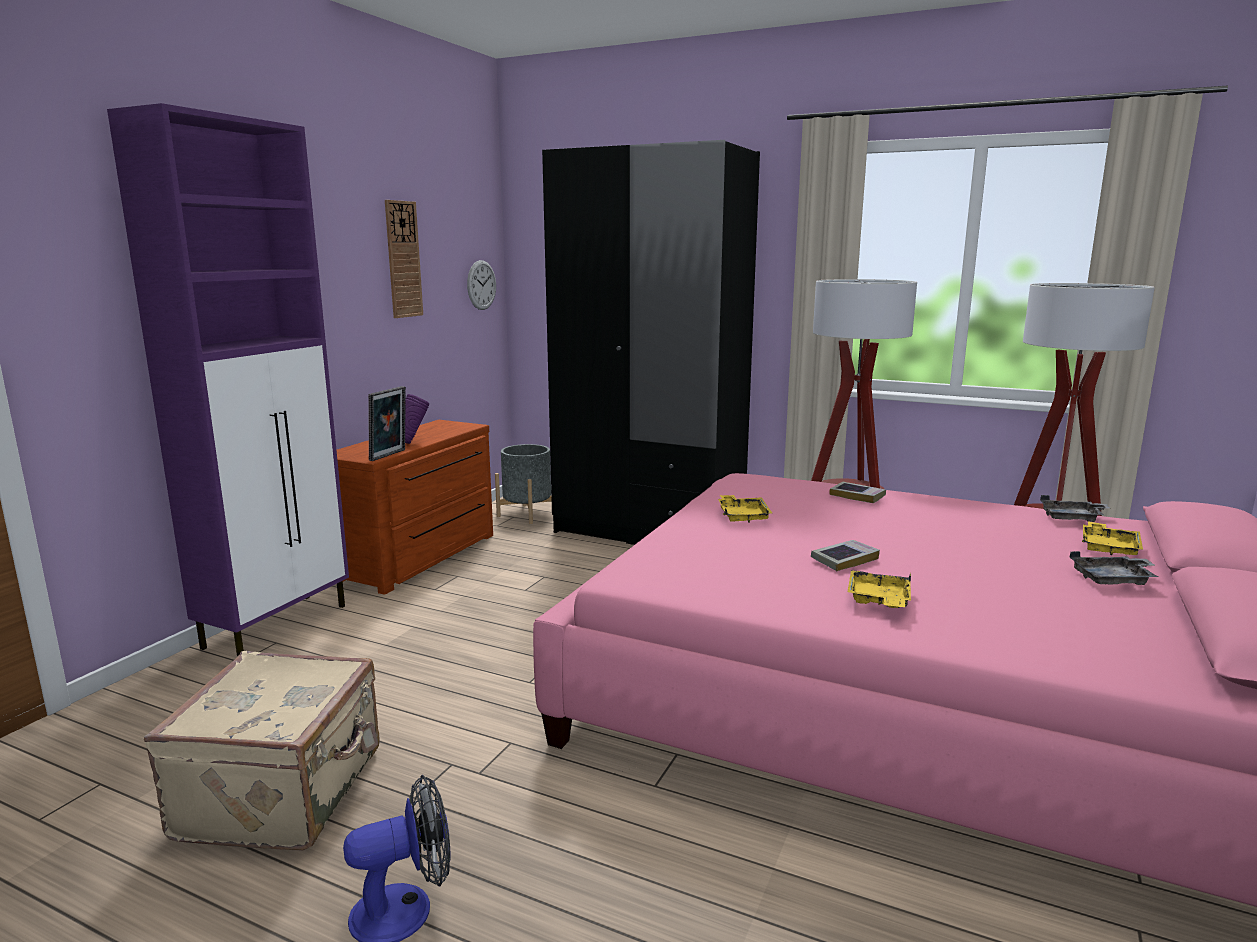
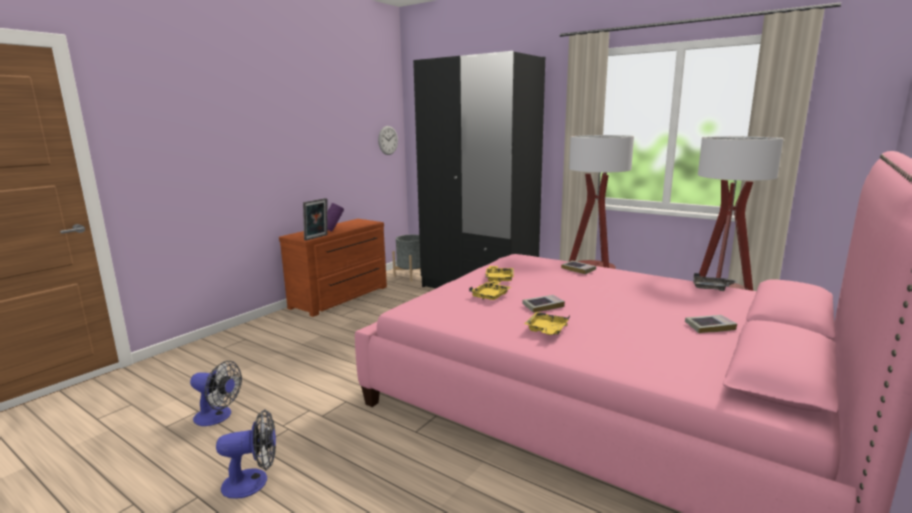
camera: 10 degrees right, 0 degrees up
(278, 625) = (250, 330): purple cabinet -> none
(285, 793) = (218, 417): beige suitcase -> fan
(403, 259) = (335, 126): wall clock -> none
(1108, 548) = (722, 307): yellow tray -> yellow tray (491, 296)
(1113, 580) = (709, 327): grey tray -> book

